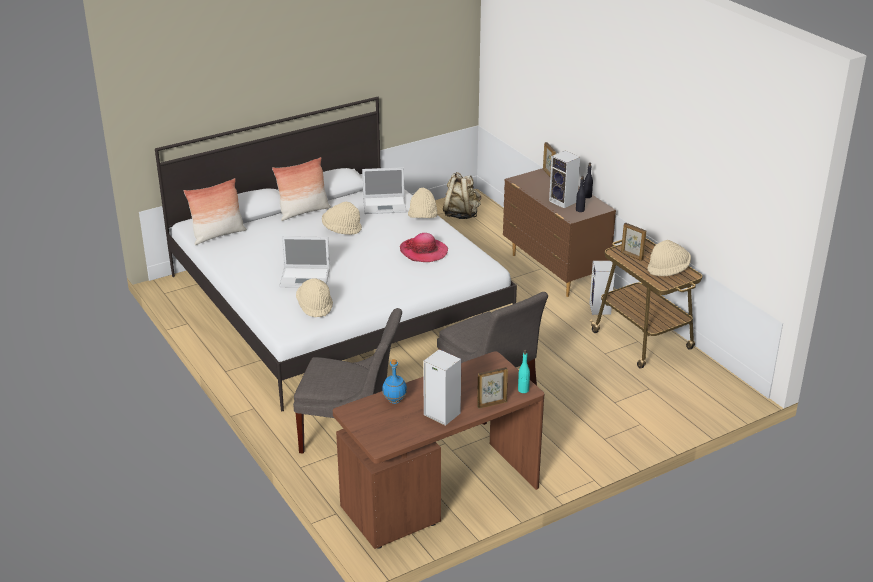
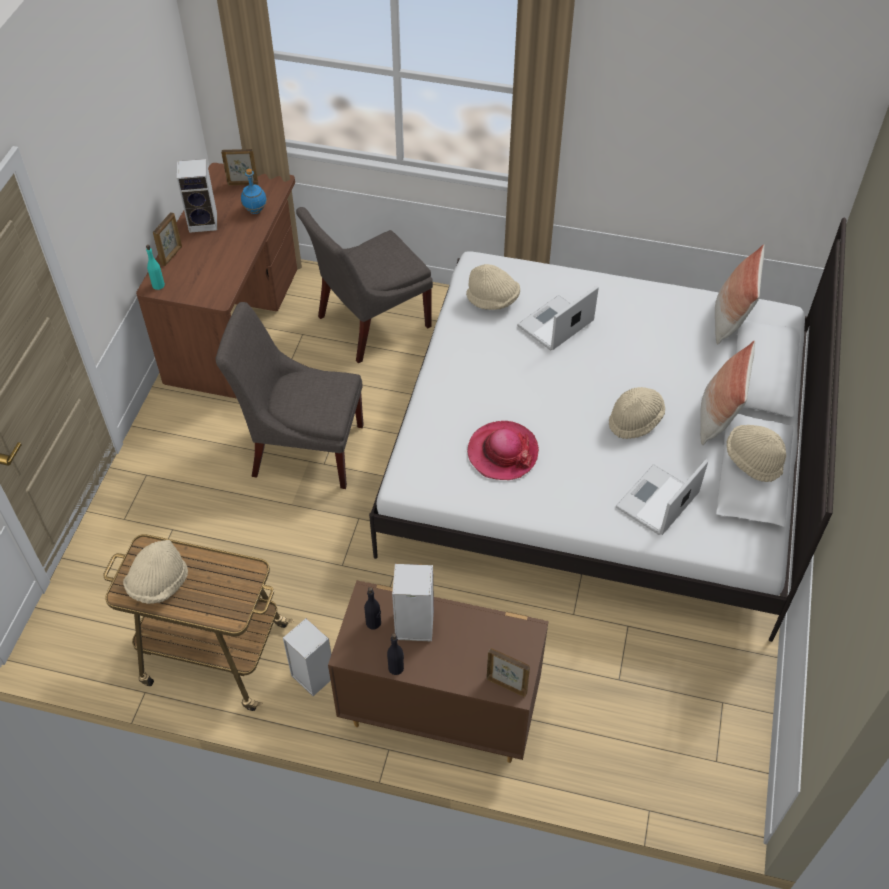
camera: 135 degrees right, 20 degrees up
(423, 218) = (583, 512): beige hat -> beige hat (753, 460)
(461, 214) = (693, 743): beige backpack -> none
(631, 256) = (225, 578): picture frame -> picture frame (242, 183)

